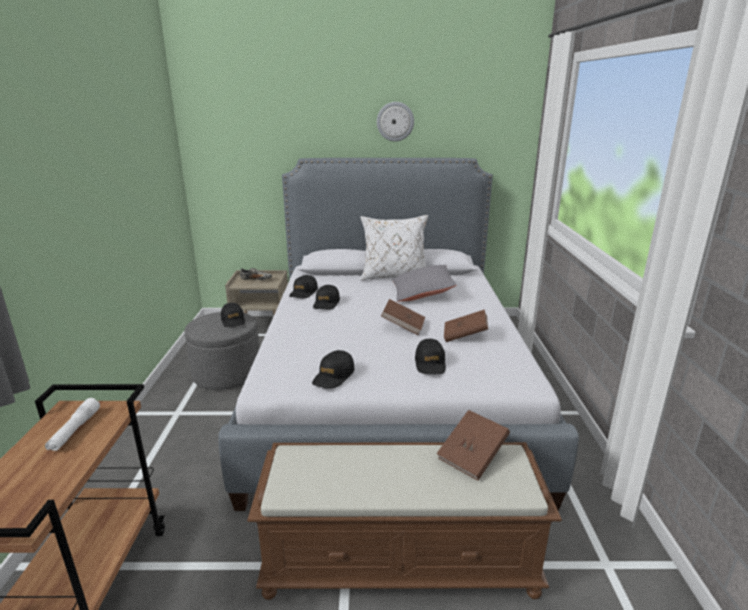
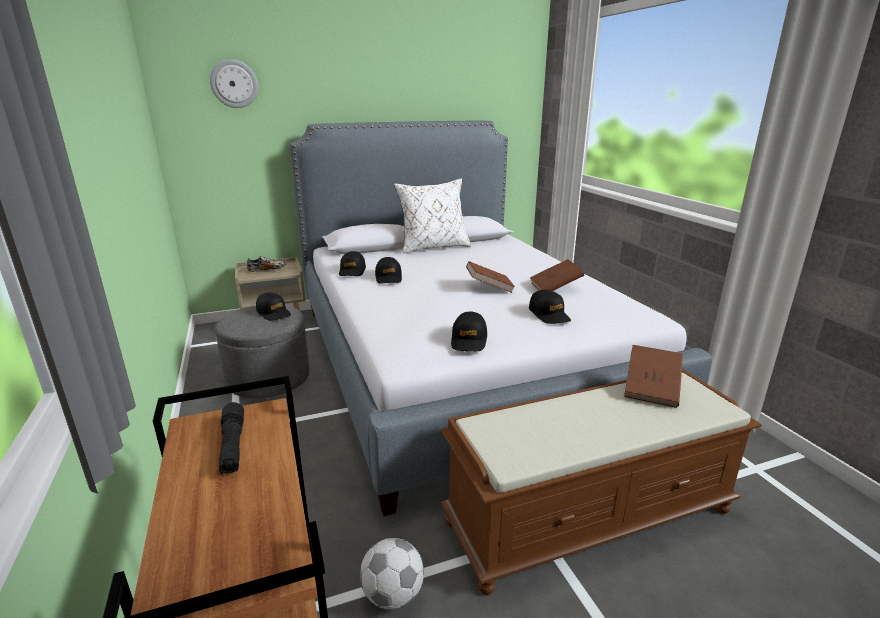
camera: 20 degrees left, 0 degrees up
(75, 430) = (232, 446): white flashlight -> black flashlight
(199, 576) = (392, 595): none -> football
(395, 121) = (408, 82): wall clock -> wall clock (234, 84)
(422, 293) = (476, 258): grey pillow -> none

